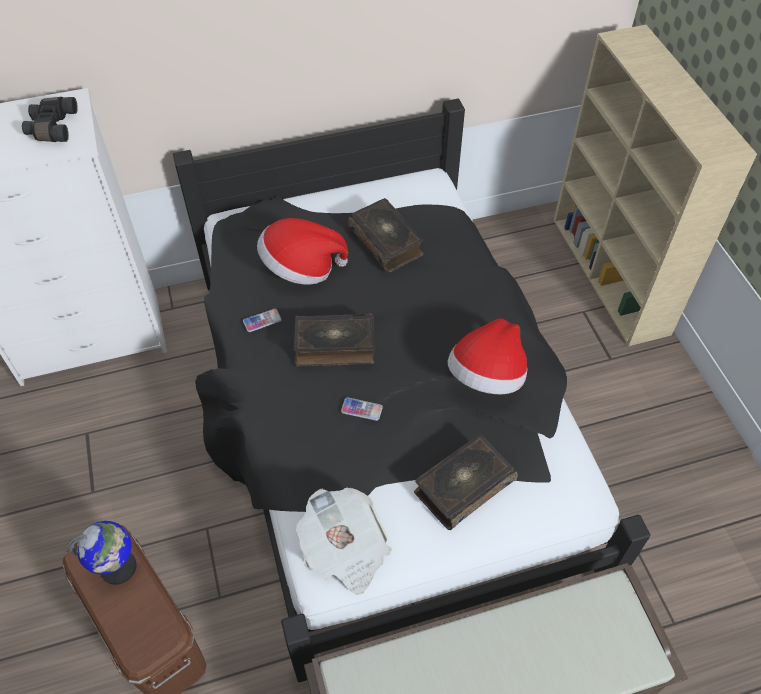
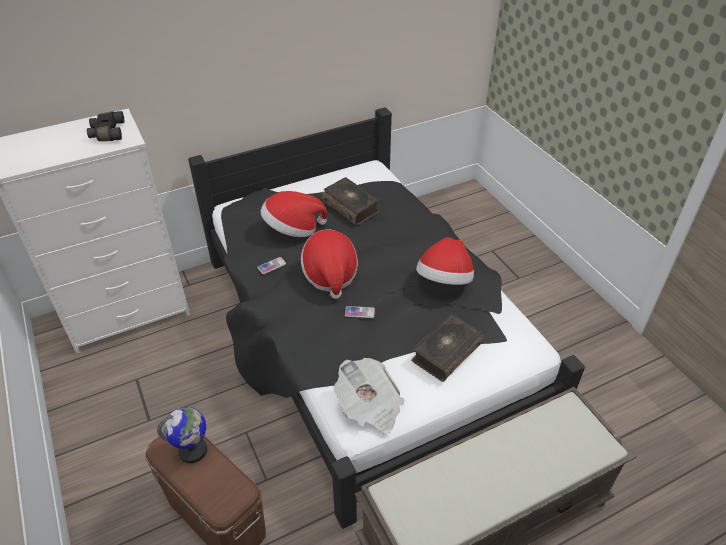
camera: 10 degrees left, 10 degrees down
(335, 346) = (330, 275): book -> hat
(610, 276) = (505, 226): beige bookcase -> none

